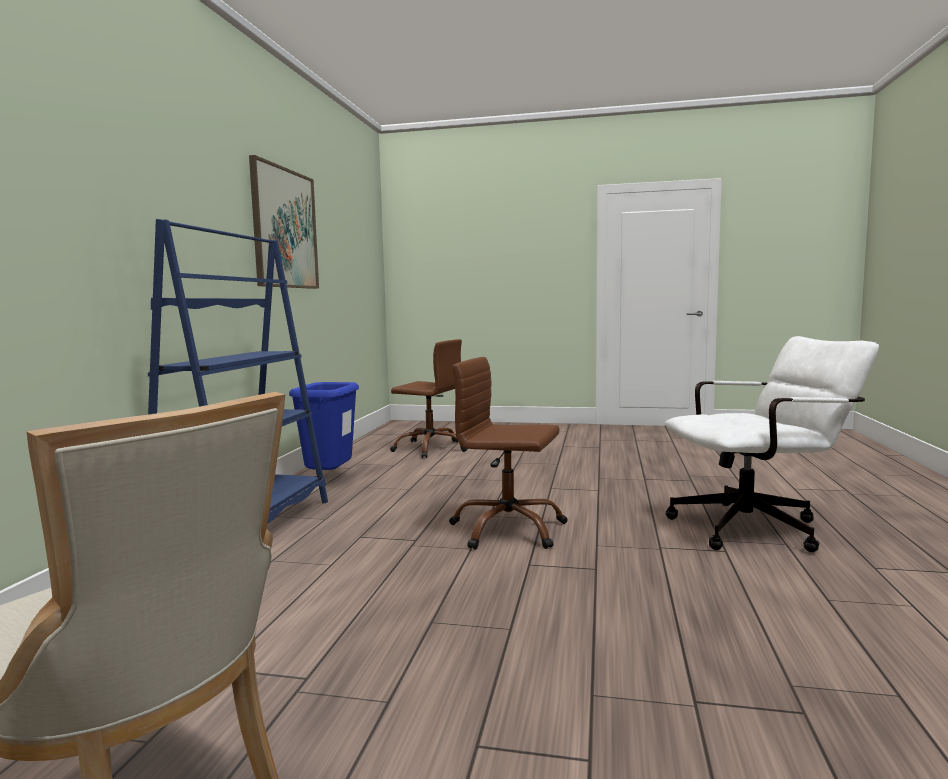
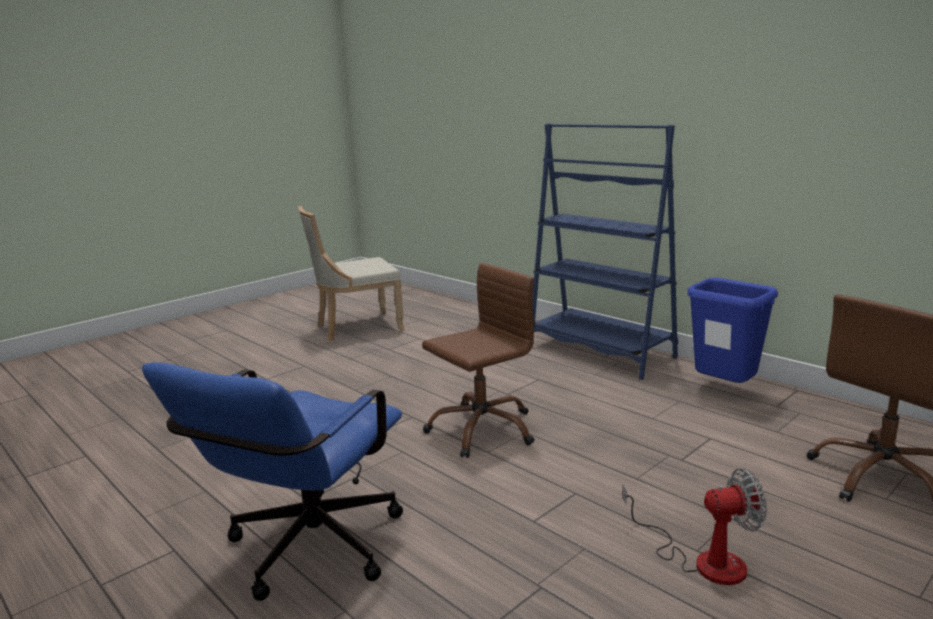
camera: 125 degrees right, 10 degrees up
(284, 228) = (809, 94): picture -> none
(563, 462) = (703, 560): none -> fan
(758, 527) = (305, 553): white office chair -> blue office chair

